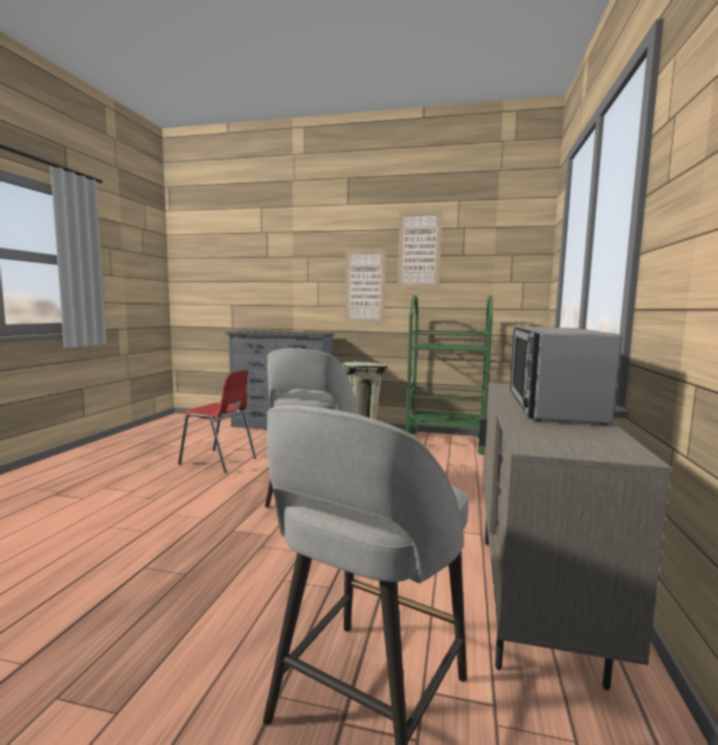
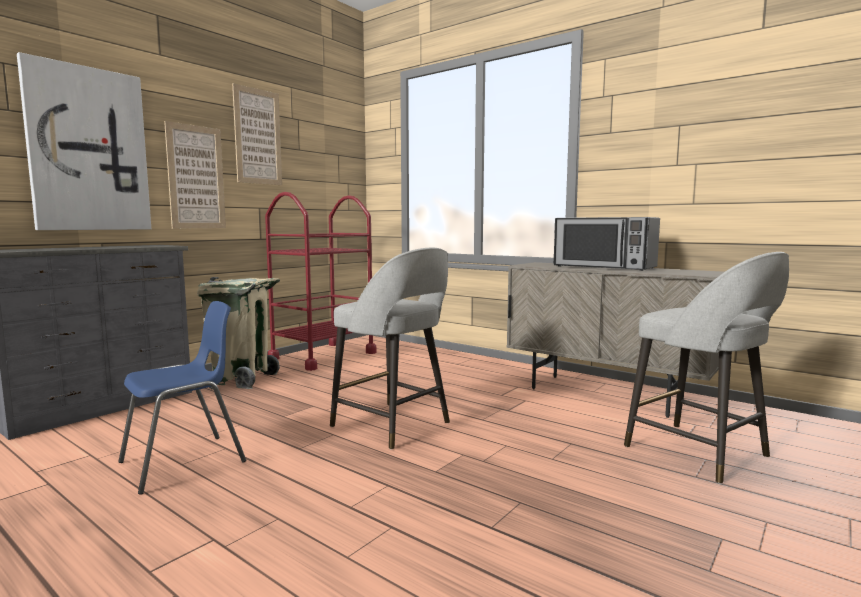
camera: 65 degrees left, 0 degrees up
(219, 461) = (184, 462): red chair -> blue chair
(301, 274) = (88, 150): none -> picture
(445, 442) = (323, 356): green cart -> red cart

